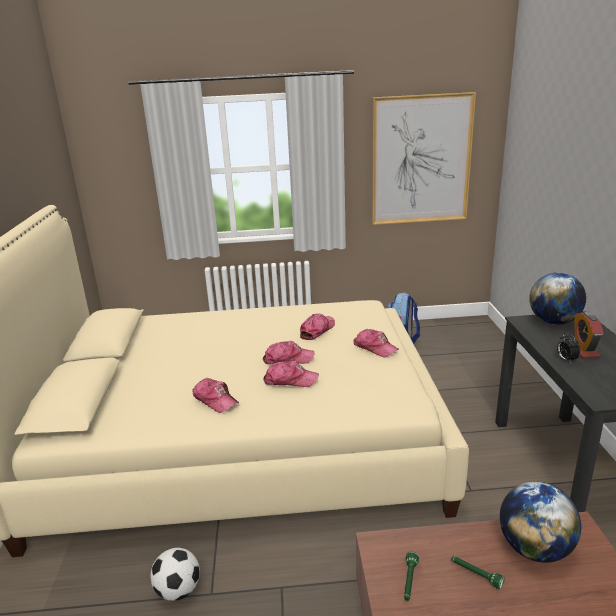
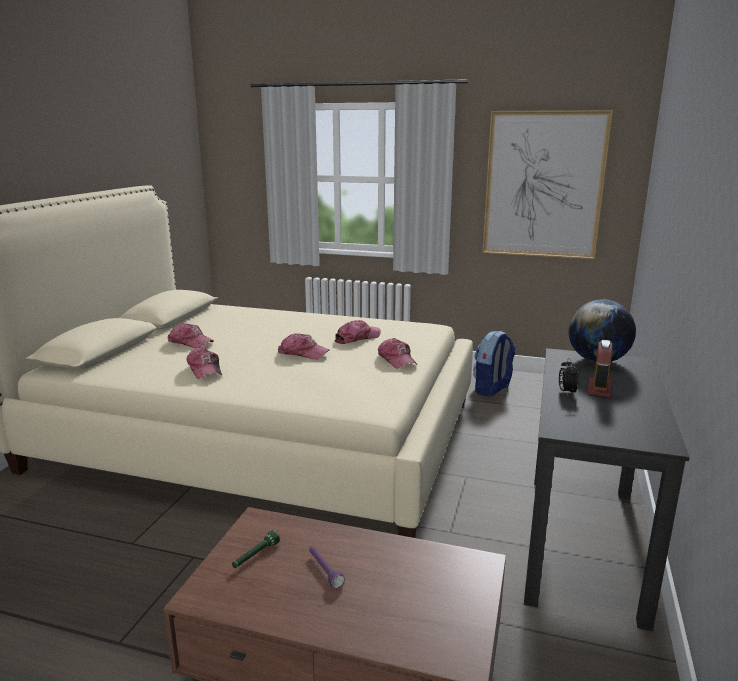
camera: 20 degrees right, 5 degrees down
(178, 590) = (109, 532): football -> none
(290, 380) = (284, 368): cap -> cap (190, 342)
(476, 575) = (324, 570): green flashlight -> purple flashlight
(534, 549) = (409, 568): globe -> none

